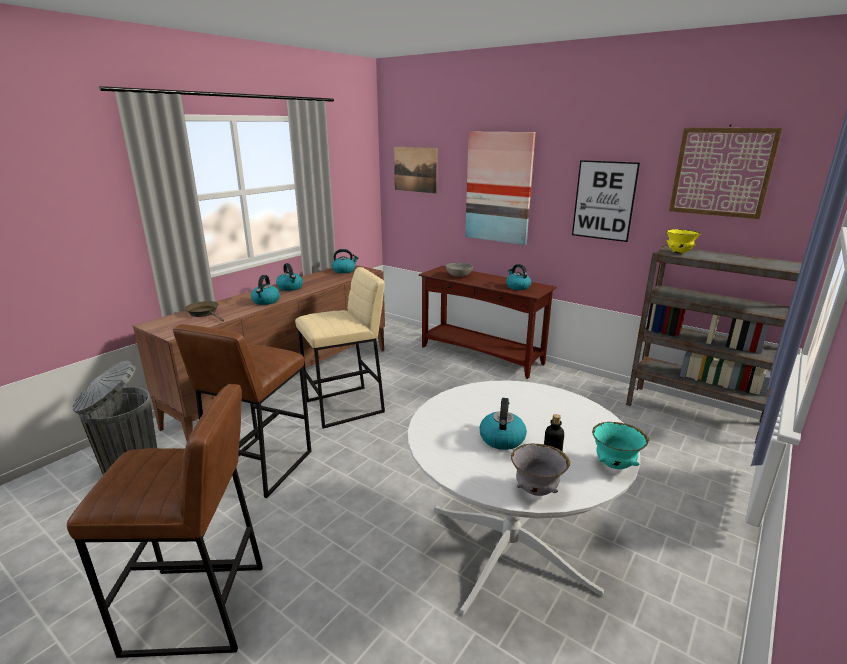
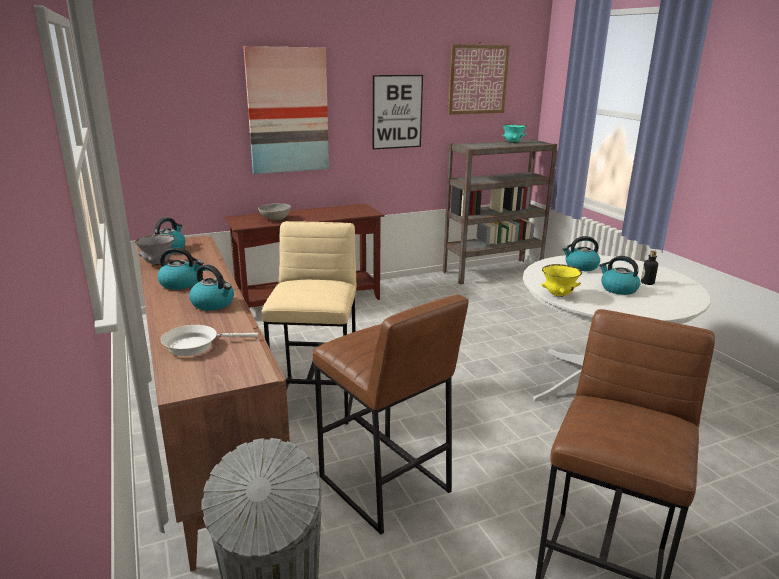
camera: 60 degrees left, 0 degrees up
(204, 313) = (196, 345): brown frying pan -> white frying pan
(415, 169) = (160, 98): picture -> none
(517, 287) = (346, 212): kettle -> kettle (580, 266)
(536, 491) = (687, 297): grey bowl -> grey bowl (159, 264)
(615, 465) = (665, 272): turquoise bowl -> turquoise bowl (513, 142)
(679, 253) = (476, 146): yellow bowl -> yellow bowl (559, 295)

